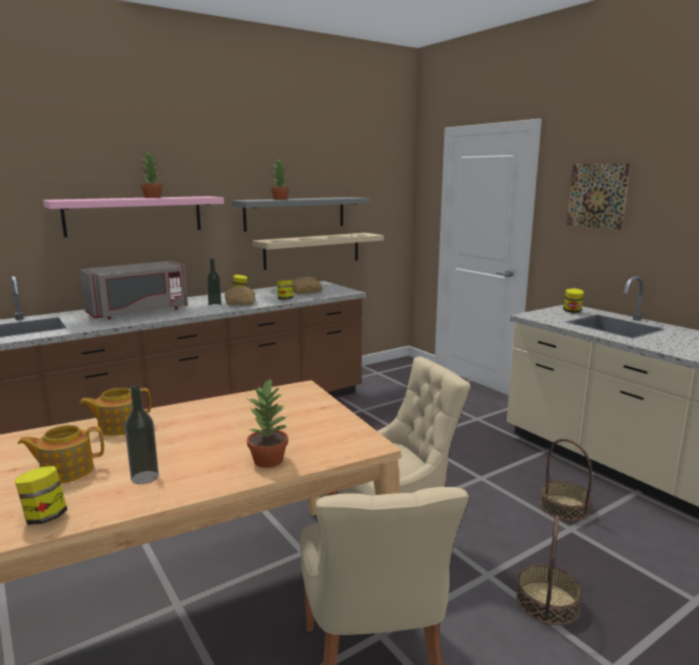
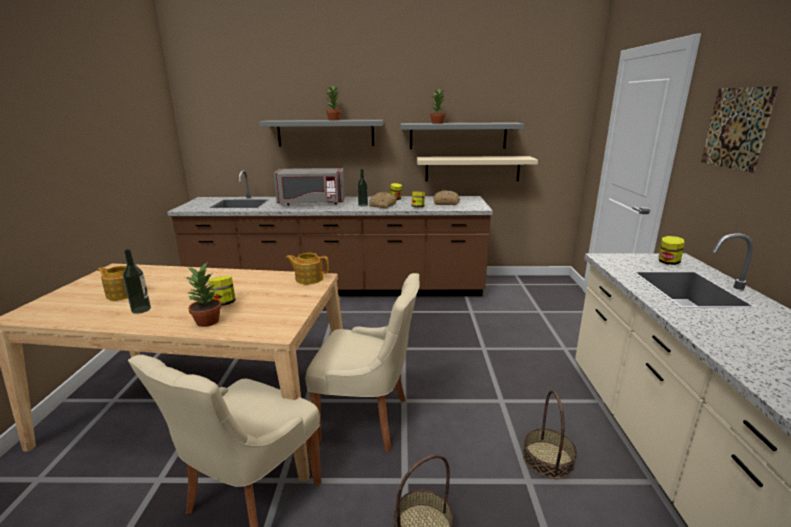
camera: 35 degrees right, 5 degrees up
(45, 517) = (72, 315): jar -> jar (224, 303)
(119, 427) = (187, 275): teapot -> teapot (308, 278)
(134, 215) = (325, 133): pink shelf -> grey shelf

